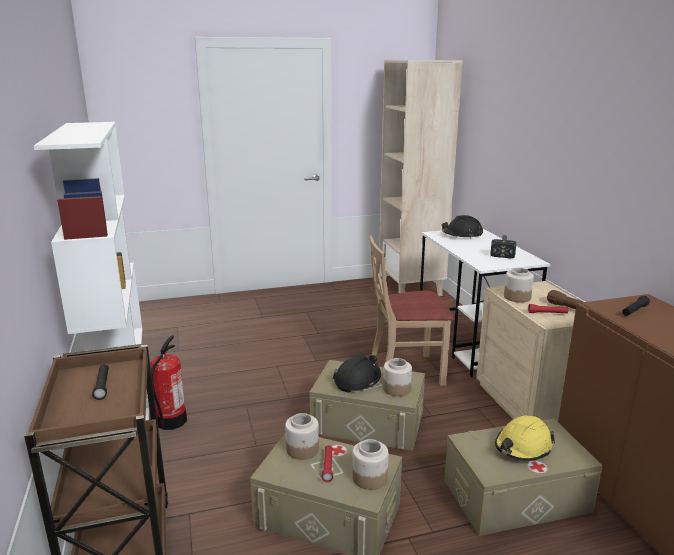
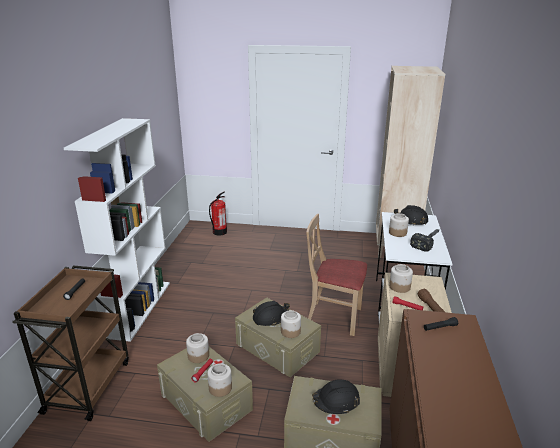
camera: 25 degrees right, 5 degrees up
(171, 421) = (164, 311): fire extinguisher -> fire extinguisher (219, 232)
(462, 247) = (397, 233): none -> jar
(523, 447) = (336, 401): yellow hard hat -> black hard hat

